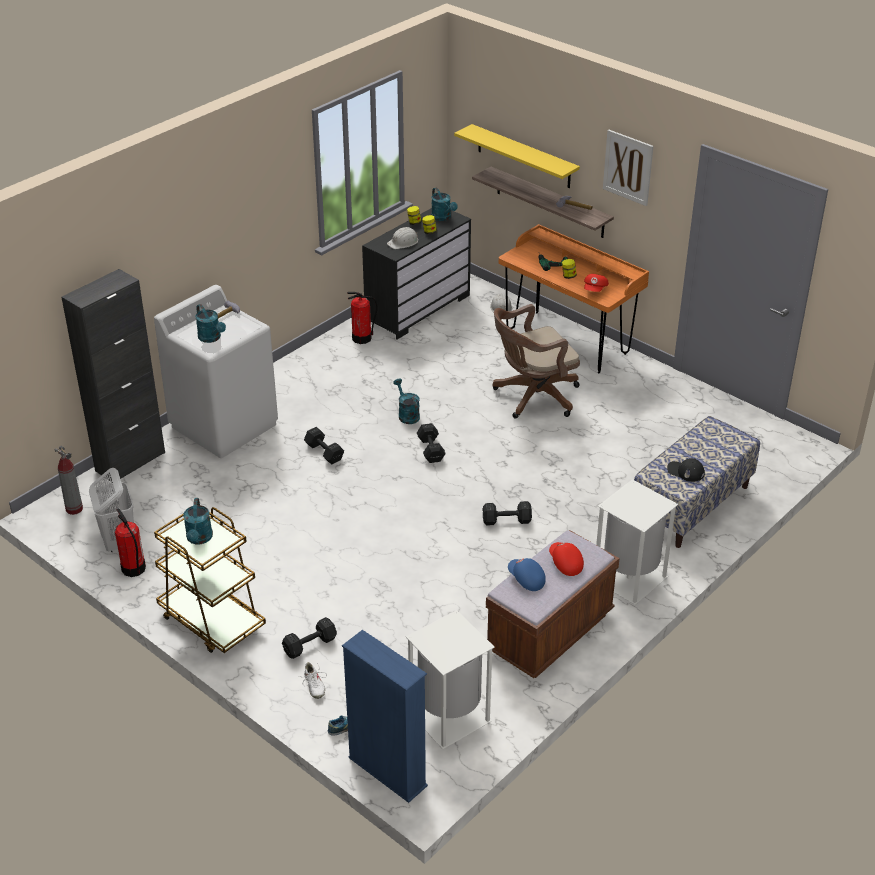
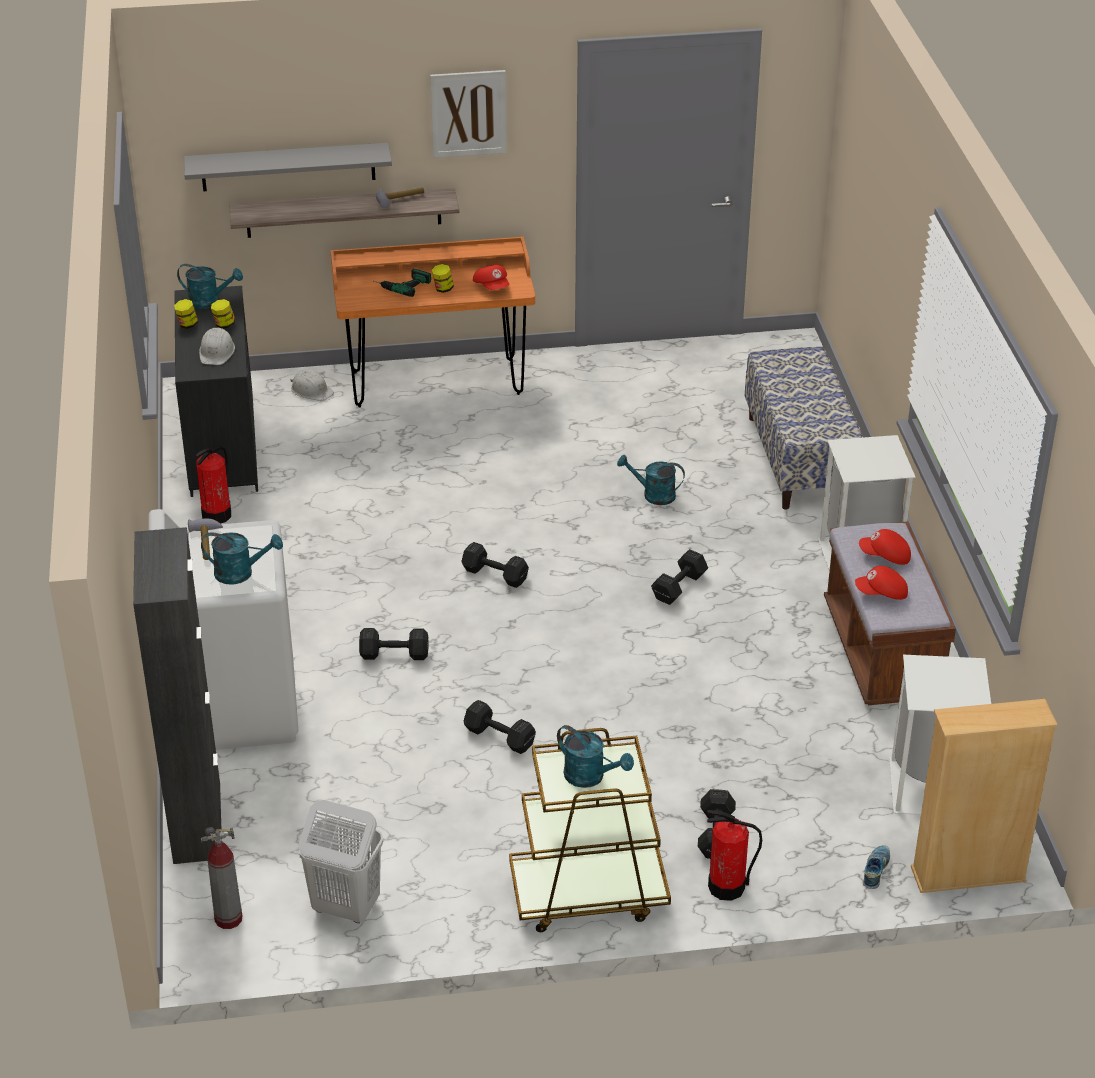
camera: 50 degrees left, 0 degrees up
(133, 569) = (415, 917): fire extinguisher -> fire extinguisher (727, 887)
(300, 524) = (500, 738): none -> black dumbbell
(314, 685) = (783, 864): white shoe -> none
(387, 772) = (968, 874): blue bookcase -> beige bookcase
(407, 414) = (409, 558): turquoise watering can -> turquoise watering can (653, 495)
(523, 156) = (288, 167): yellow shelf -> grey shelf
(526, 579) = (882, 593): blue cap -> red cap
(532, 397) = (499, 458): brown office chair -> none
(685, 471) = (818, 414): black cap -> none

